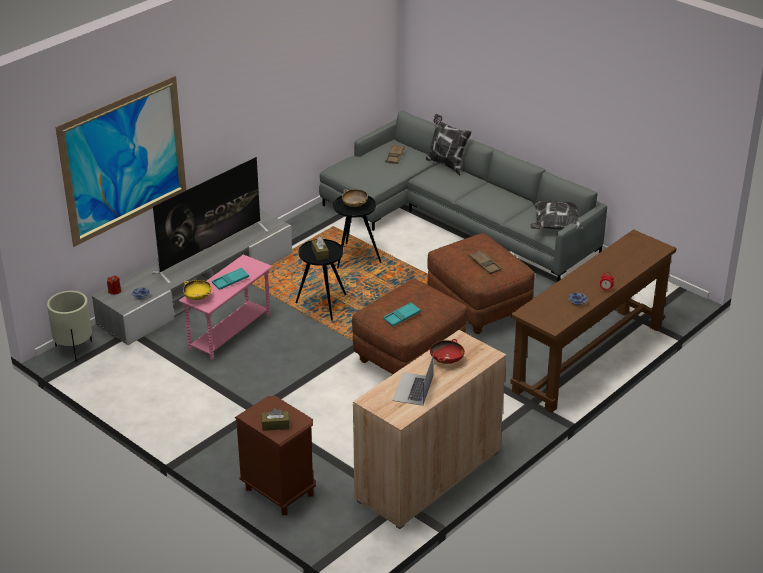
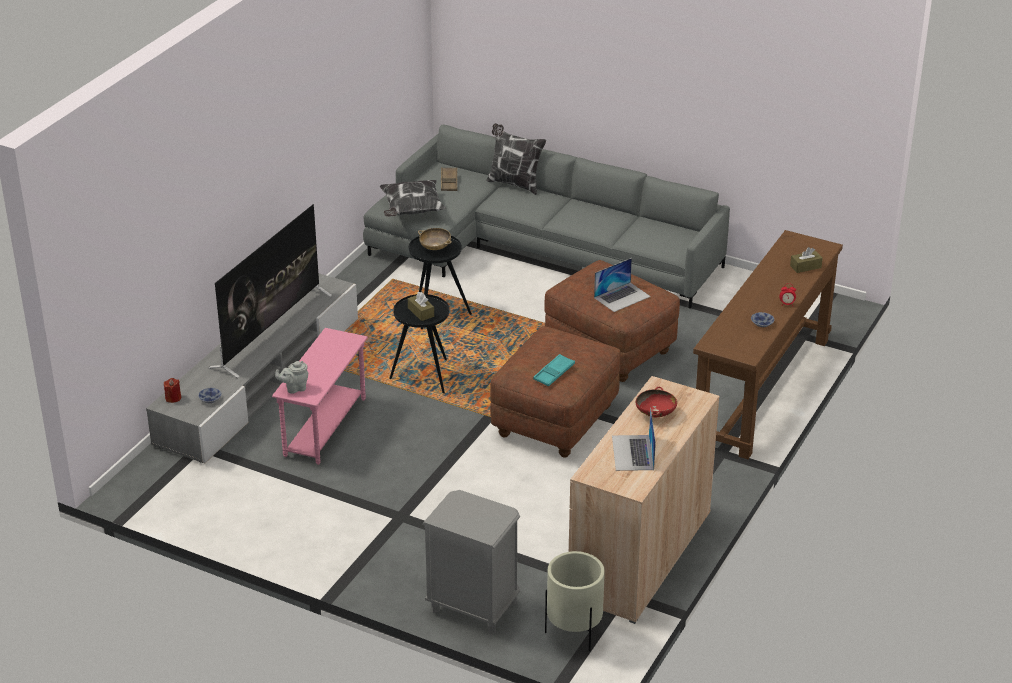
camera: 15 degrees left, 0 degrees up
(74, 350) = (137, 480): beige planter -> beige planter (574, 633)
(124, 160) = (172, 230): picture -> none
(198, 297) = (294, 388): yellow bowl -> grey teapot
(230, 281) = (325, 362): turquoise tray -> none
(275, 425) = (477, 524): brown tissue box -> brown tissue box (805, 267)
(278, 492) = (473, 607): brown nightstand -> grey nightstand
(485, 265) = (622, 297): brown tray -> laptop
(555, 226) = (675, 240): pillow -> pillow (411, 211)

